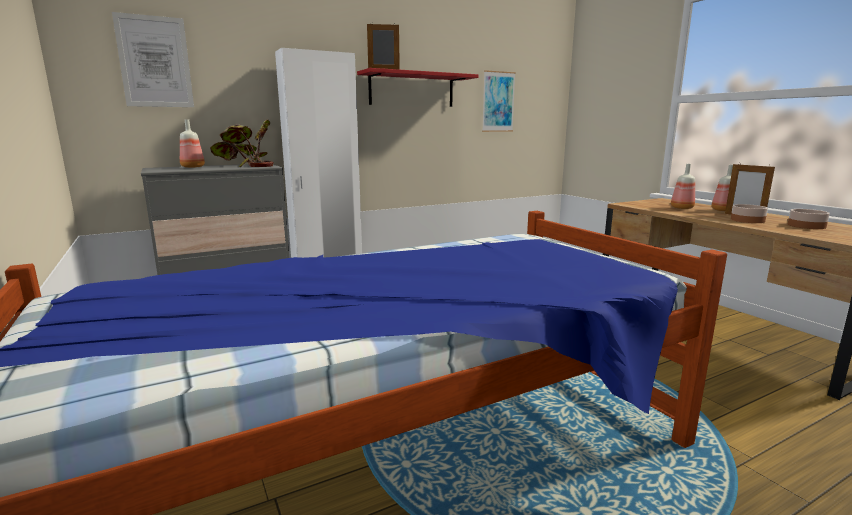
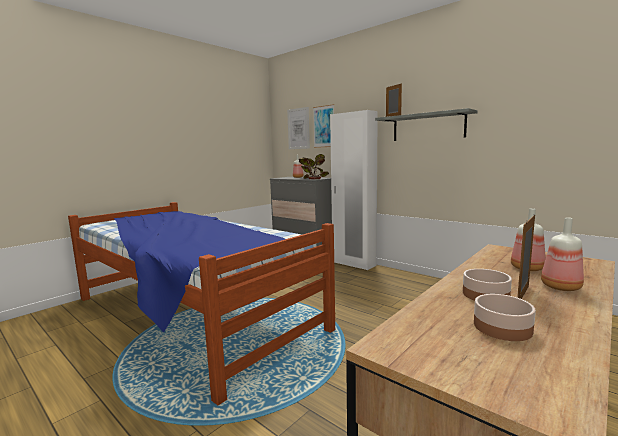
camera: 70 degrees right, 5 degrees down
(412, 90) = (428, 127): red shelf -> grey shelf
(498, 102) = (525, 128): picture -> picture (324, 126)

